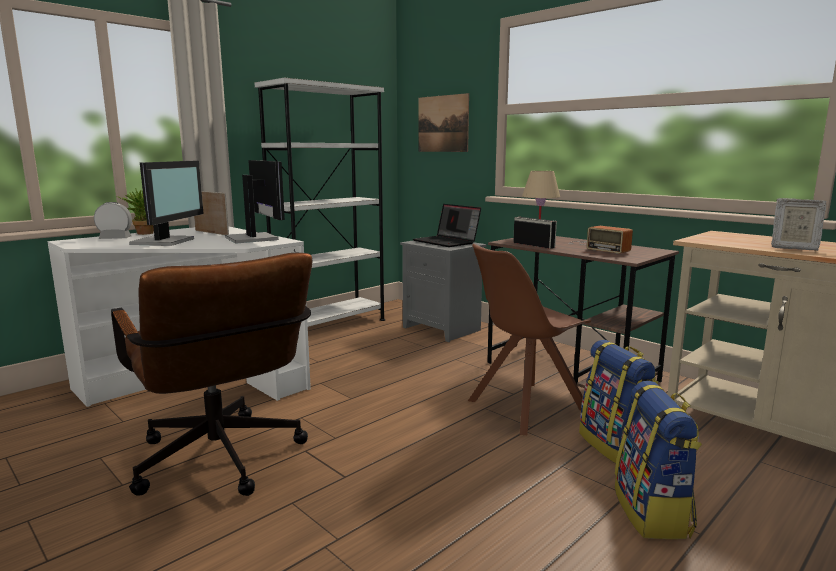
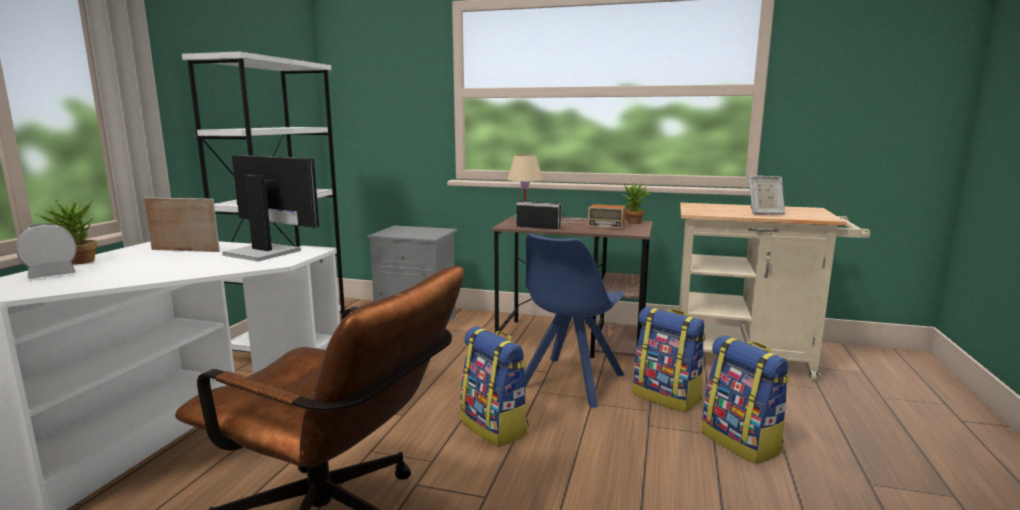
camera: 30 degrees left, 0 degrees up
(165, 241) = (149, 270): monitor -> none
(412, 427) = (495, 428): none -> backpack
(443, 124) = (385, 105): picture -> none
(447, 242) = (416, 230): laptop -> none
(524, 408) = (569, 382): brown chair -> blue chair
(650, 250) = (634, 223): none -> potted plant

